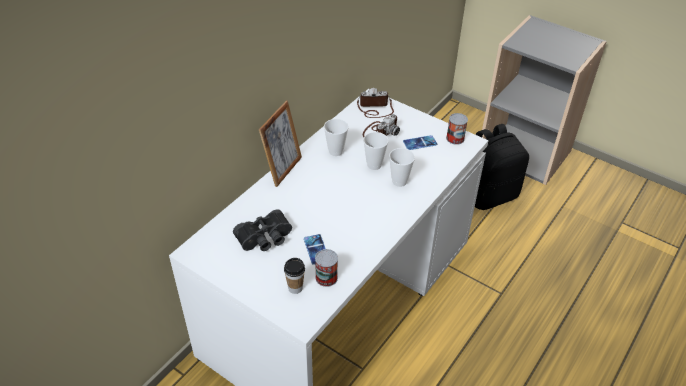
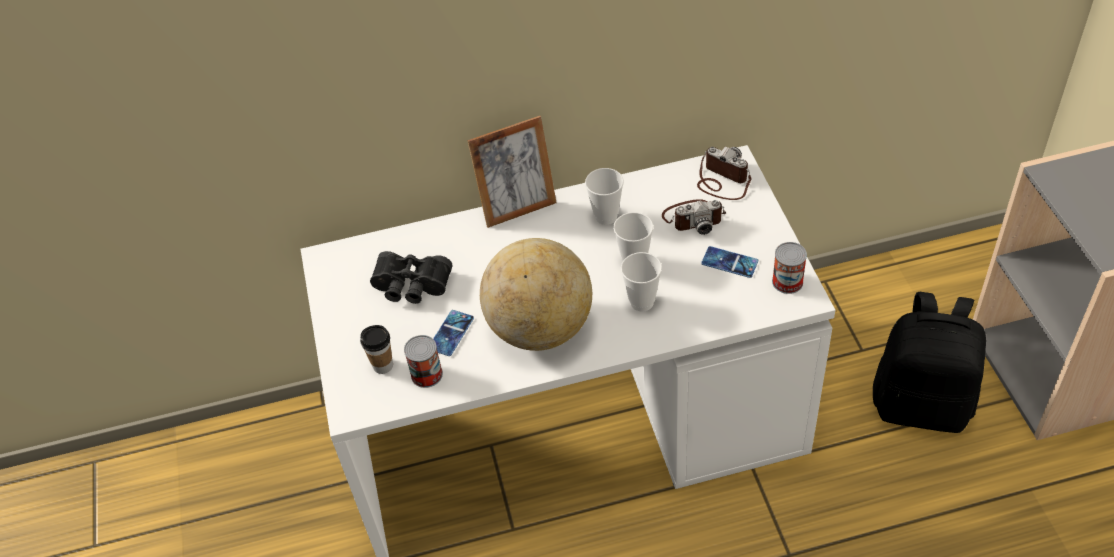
camera: 45 degrees right, 5 degrees up
(363, 221) = (540, 329): none -> globe

